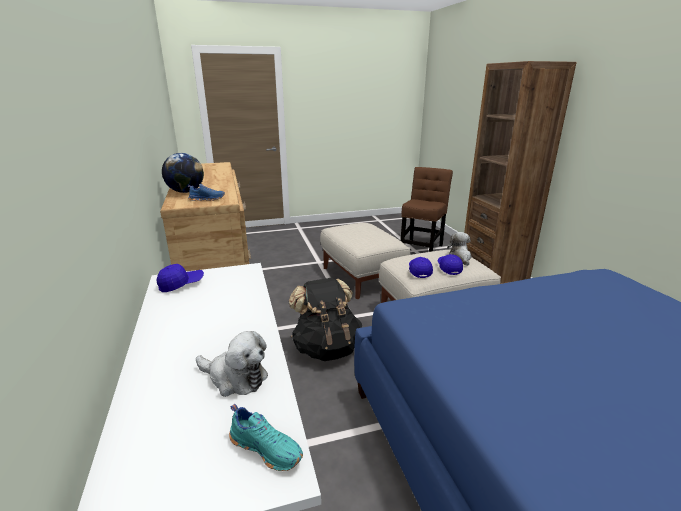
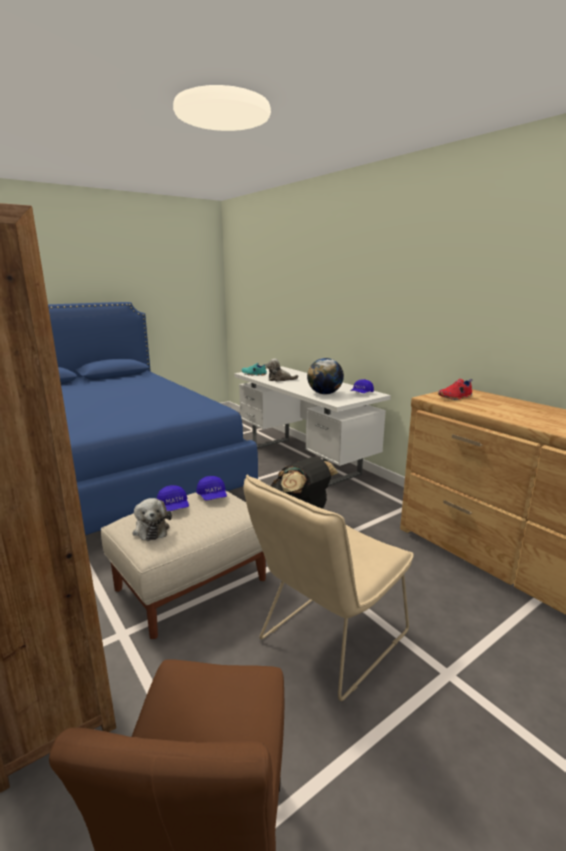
camera: 160 degrees right, 5 degrees down
(186, 192) = (509, 402): globe -> globe (324, 393)
(207, 199) = (455, 397): blue shoe -> red shoe
(361, 277) = (327, 641): beige ottoman -> beige chair

